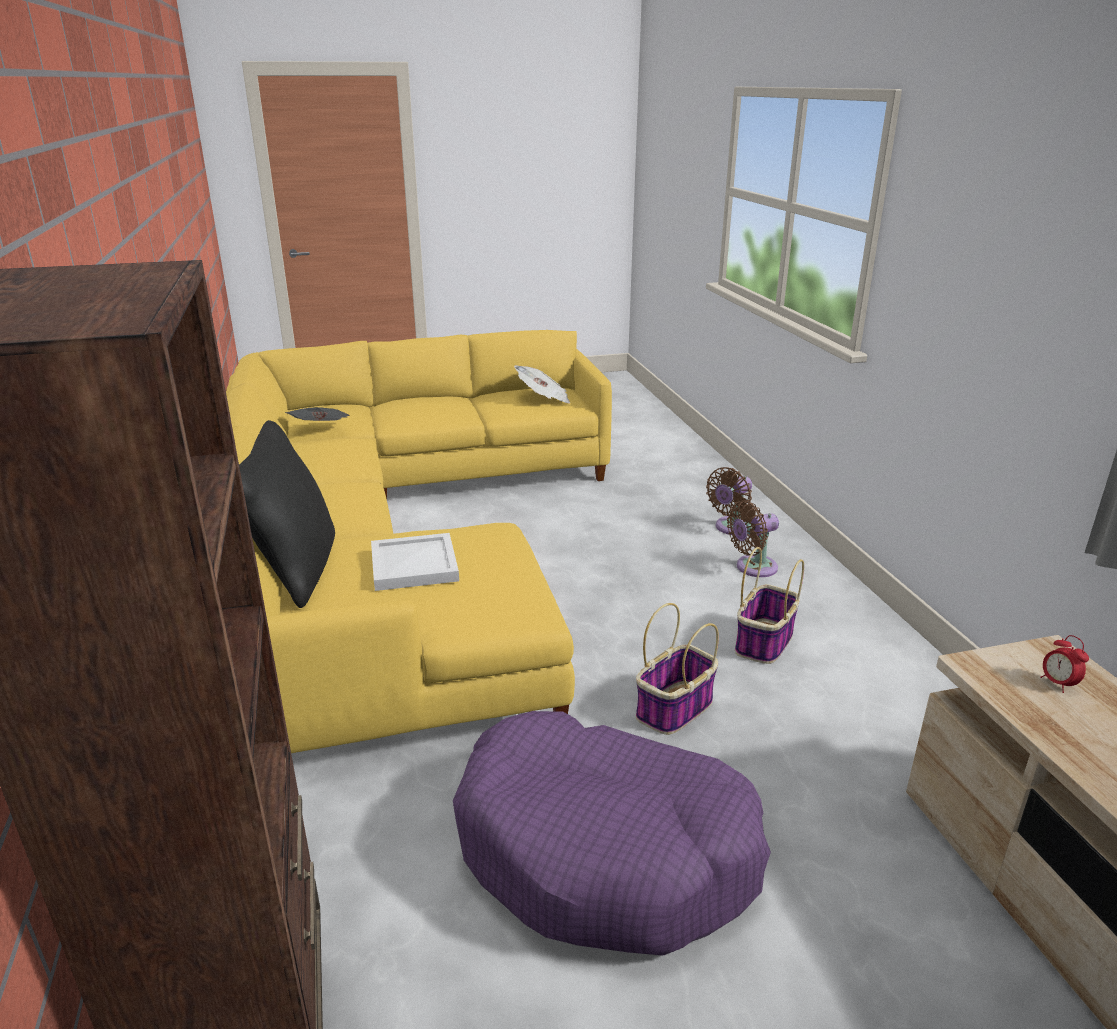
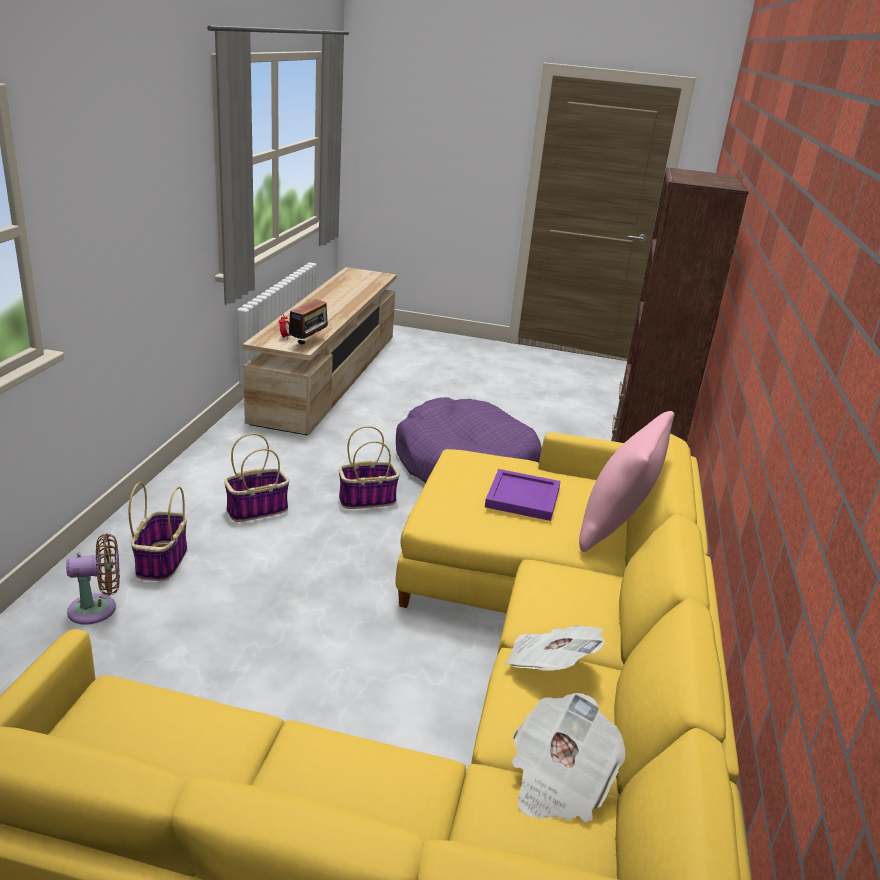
camera: 155 degrees left, 0 degrees up
(295, 571) = (615, 529): black pillow -> pink pillow
(413, 566) = (524, 497): white tray -> purple tray
(543, 399) = (130, 735): newspaper -> newspaper (548, 665)
(752, 568) = (162, 561): brown fan -> basket
(1000, 688) = (309, 343): none -> radio

